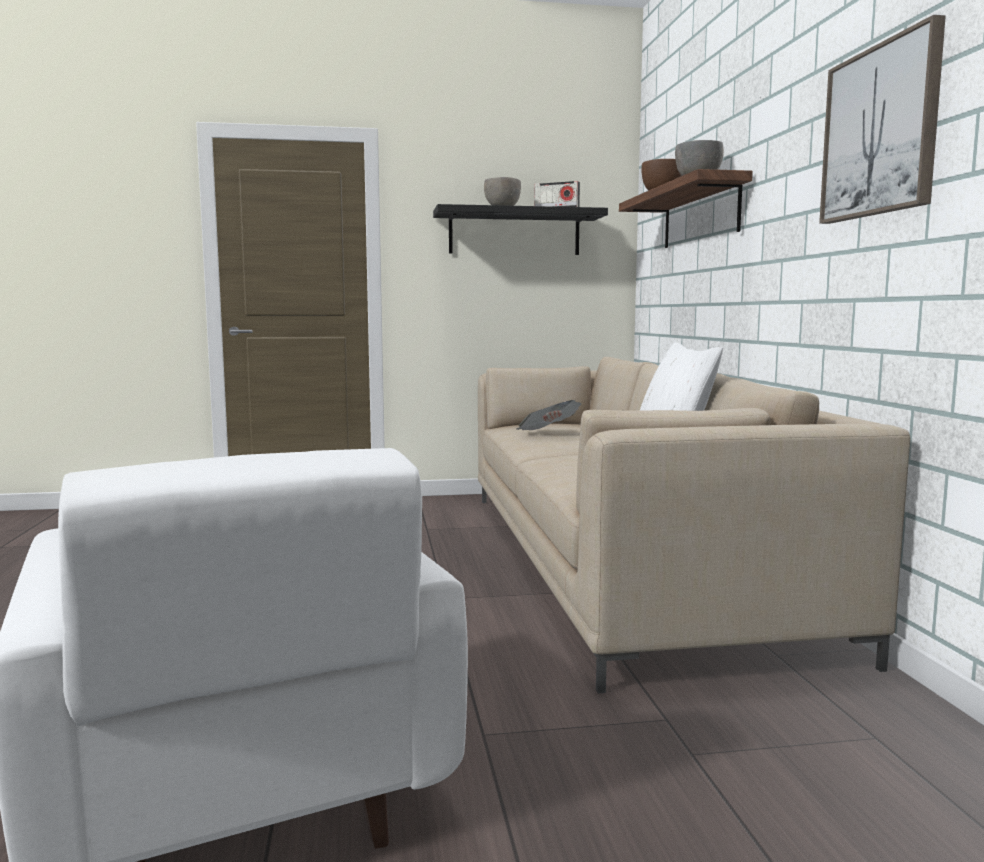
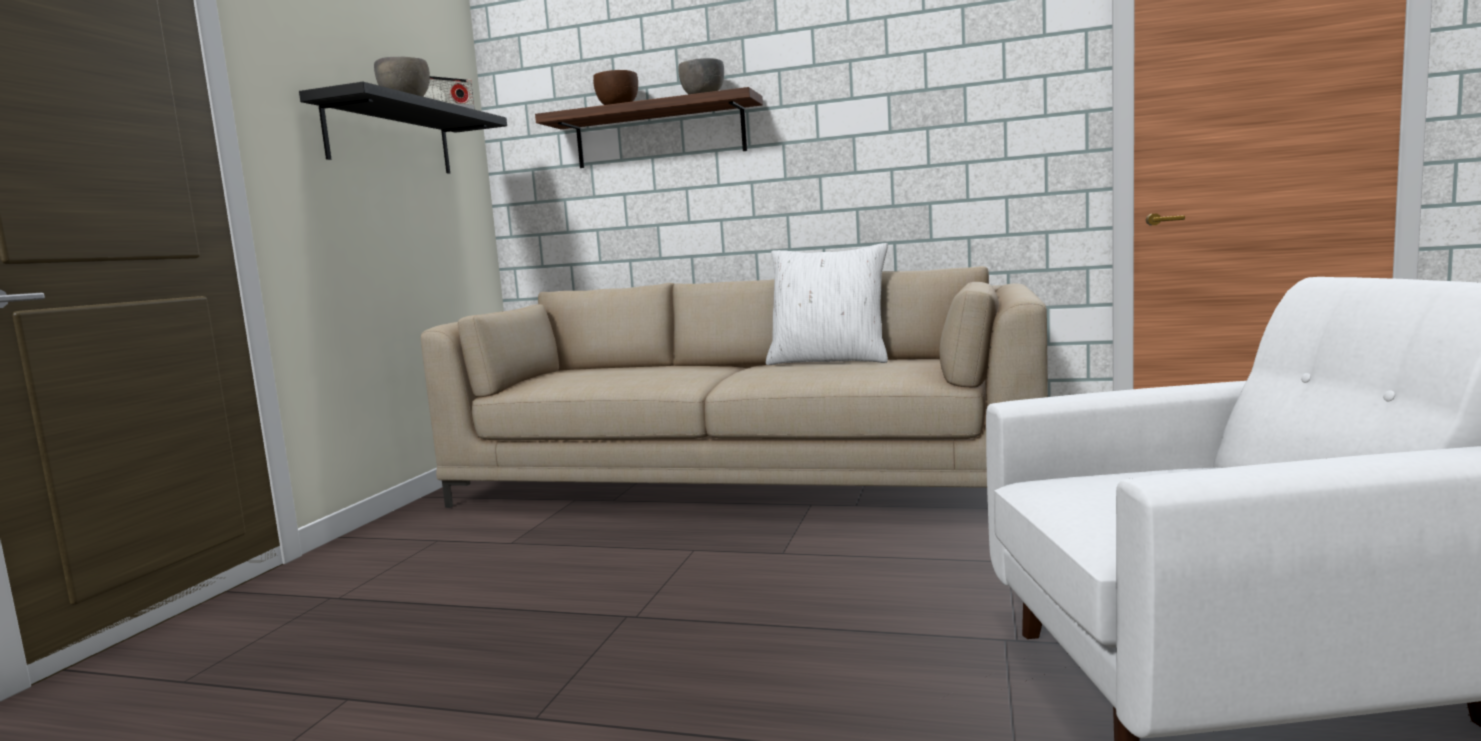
camera: 65 degrees left, 0 degrees up
(548, 434) = (616, 375): newspaper -> none
(880, 131) = (950, 79): picture -> none

